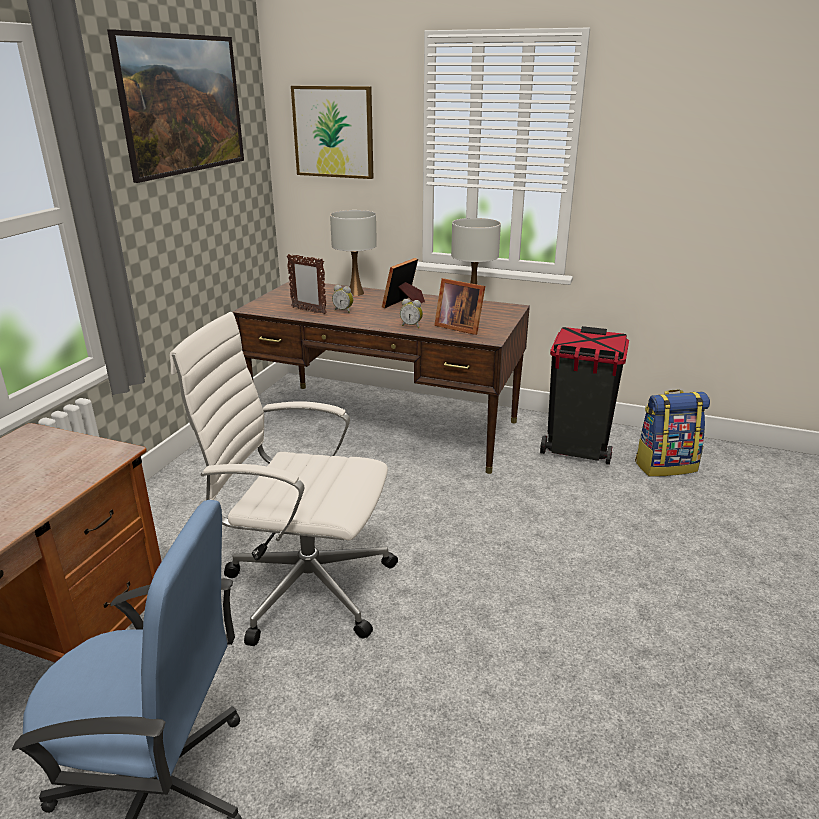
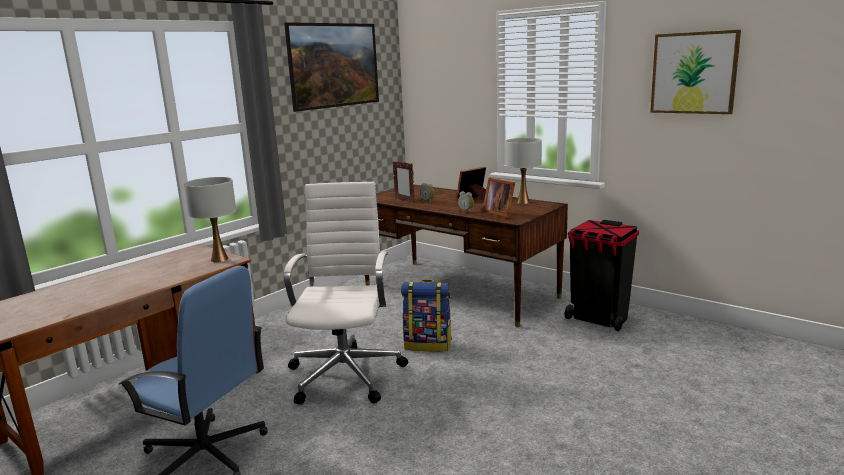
camera: 20 degrees right, 10 degrees down
(304, 585) = (346, 373): white office chair -> white office chair turned 60 degrees clockwise
(333, 132) = (441, 82): picture -> picture (693, 73)
(355, 293) = (446, 192): white table lamp -> white table lamp (219, 259)
(665, 466) = (668, 337): backpack -> backpack (428, 344)

